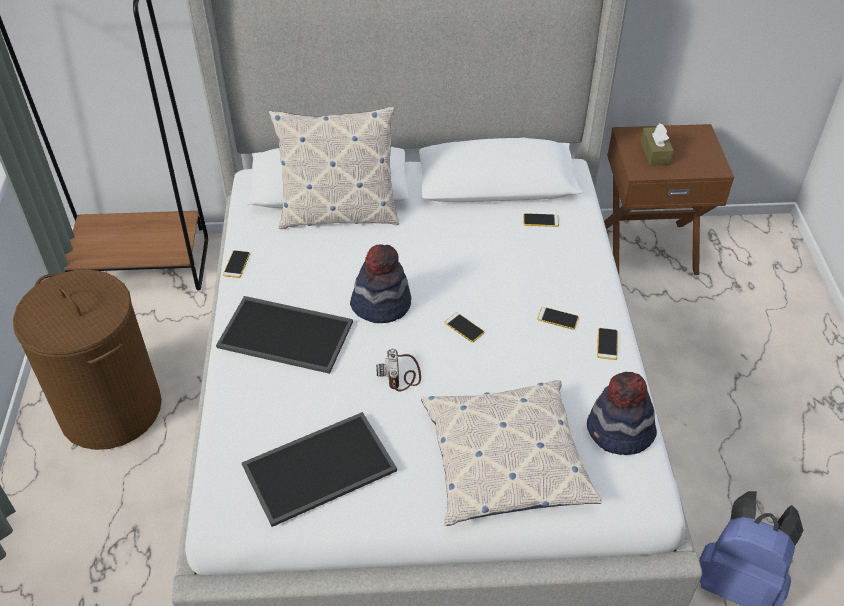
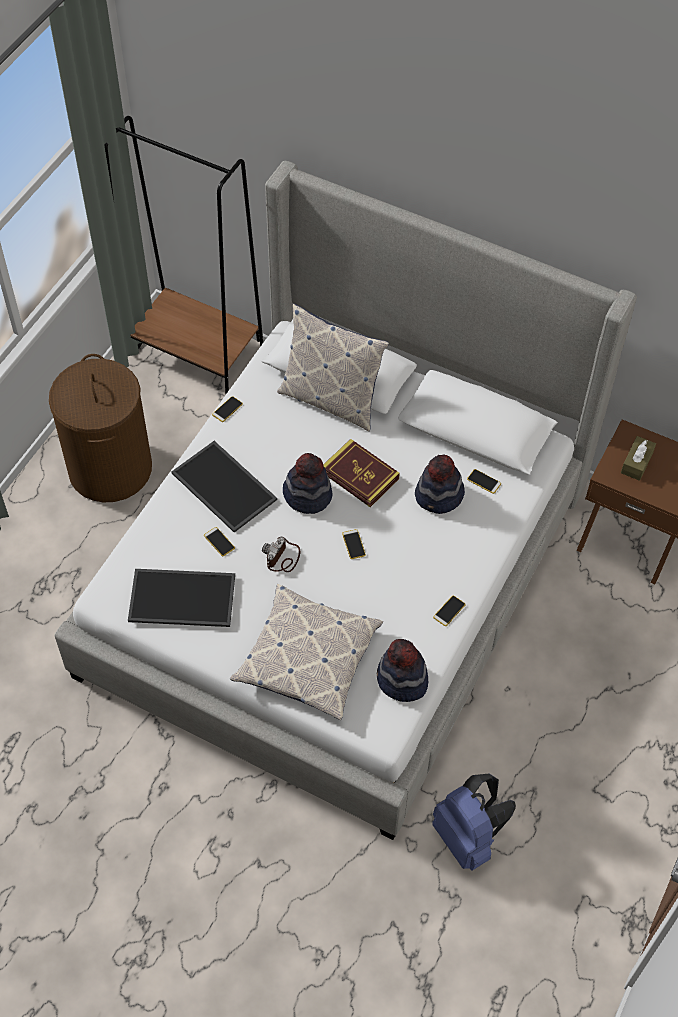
camera: 30 degrees right, 10 degrees up
(420, 265) = (360, 475): none -> book
(510, 250) = (439, 496): none -> hat
(557, 318) = (428, 572): phone -> phone (219, 542)

